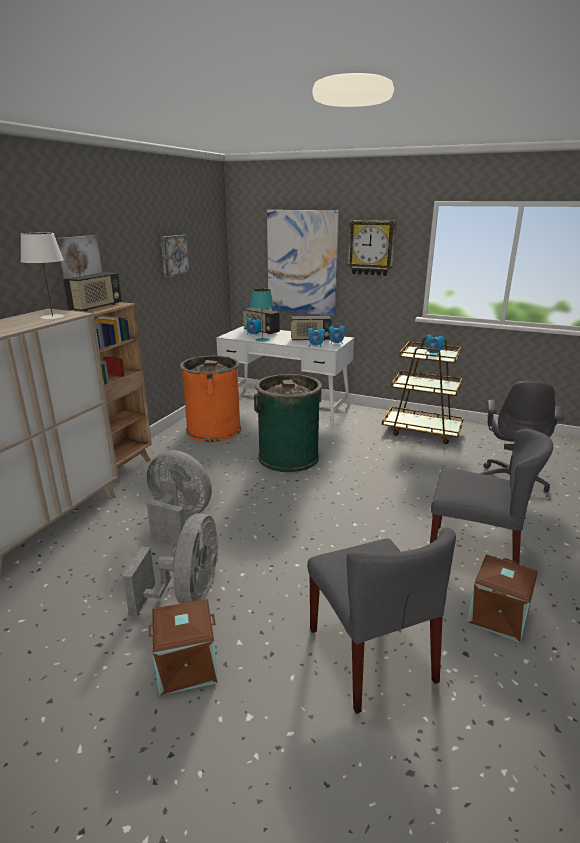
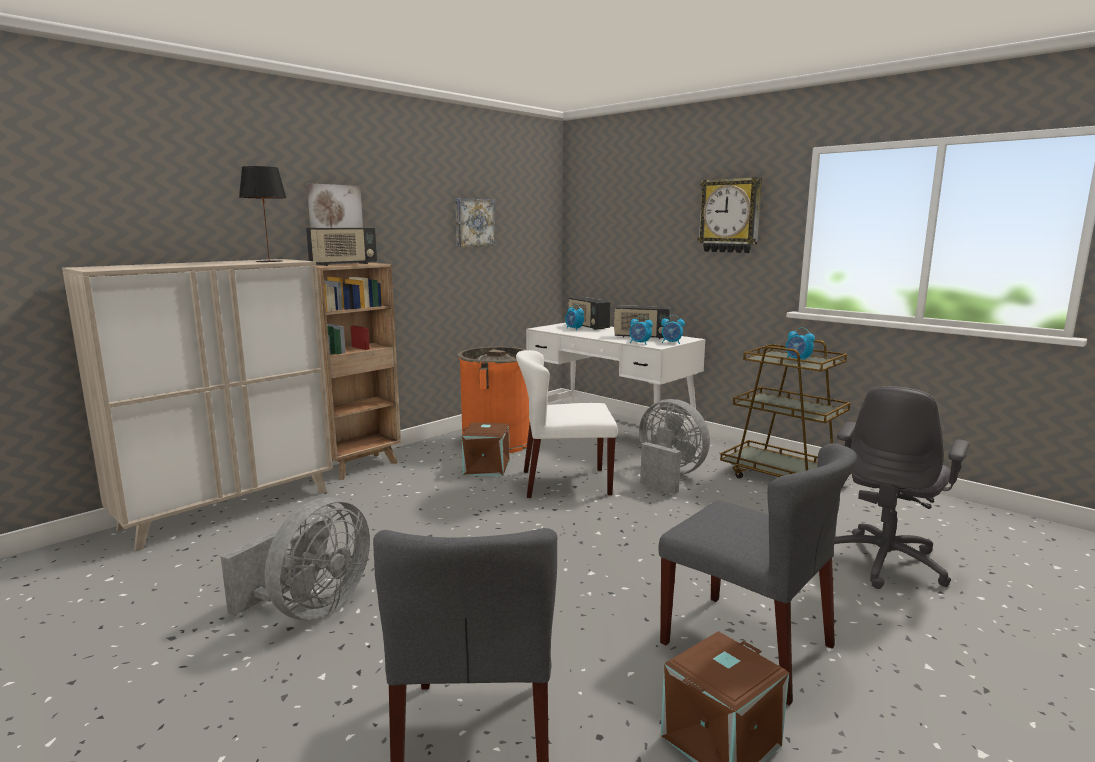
camera: 20 degrees right, 10 degrees down
(52, 317) = (268, 261): white table lamp -> black table lamp
(178, 520) = (373, 527): grey fan -> grey fan (668, 476)
(187, 664) = (241, 685): brown storage box -> brown storage box (487, 467)
(262, 340) = (579, 334): turquoise table lamp -> none
(288, 457) = (565, 483): green trash can -> white chair
(302, 263) = (644, 239): picture -> none

